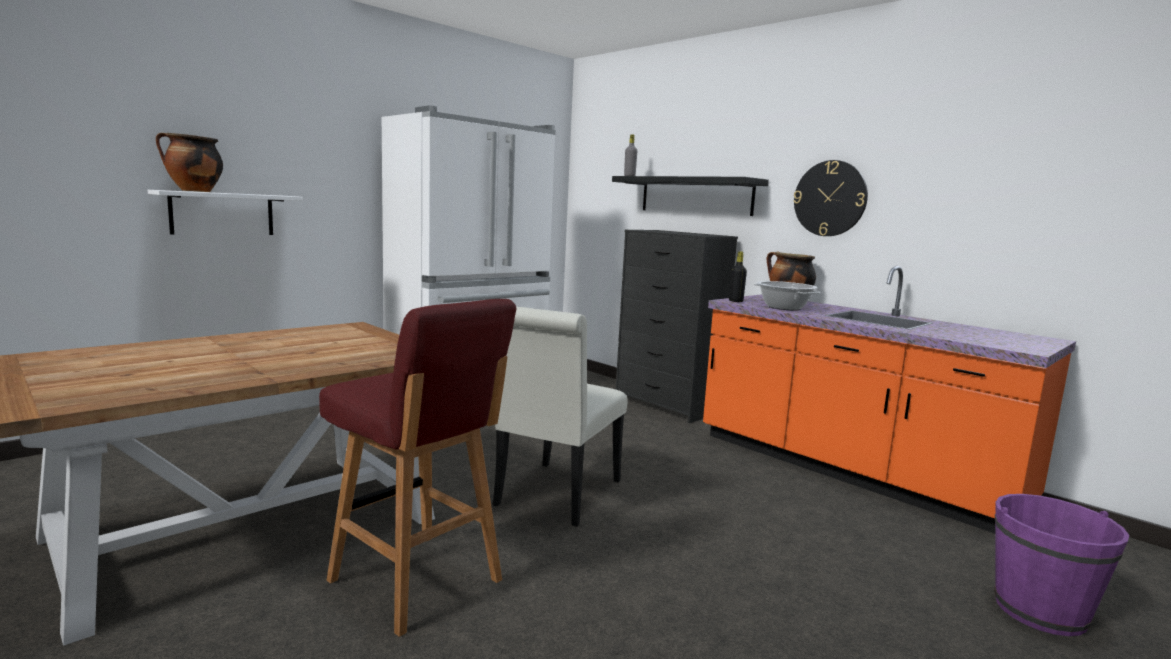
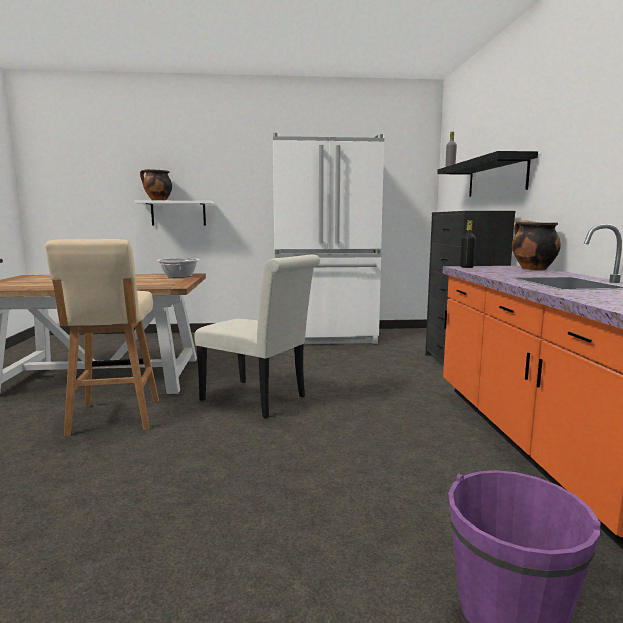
camera: 40 degrees right, 0 degrees up
(417, 582) = (114, 417): red stool -> beige stool
(554, 497) = (259, 400): white chair -> white chair turned 120 degrees counterclockwise
(783, 307) = (494, 272): cooking pot -> cooking pot (179, 276)
(830, 198) = (578, 160): wall clock -> none

